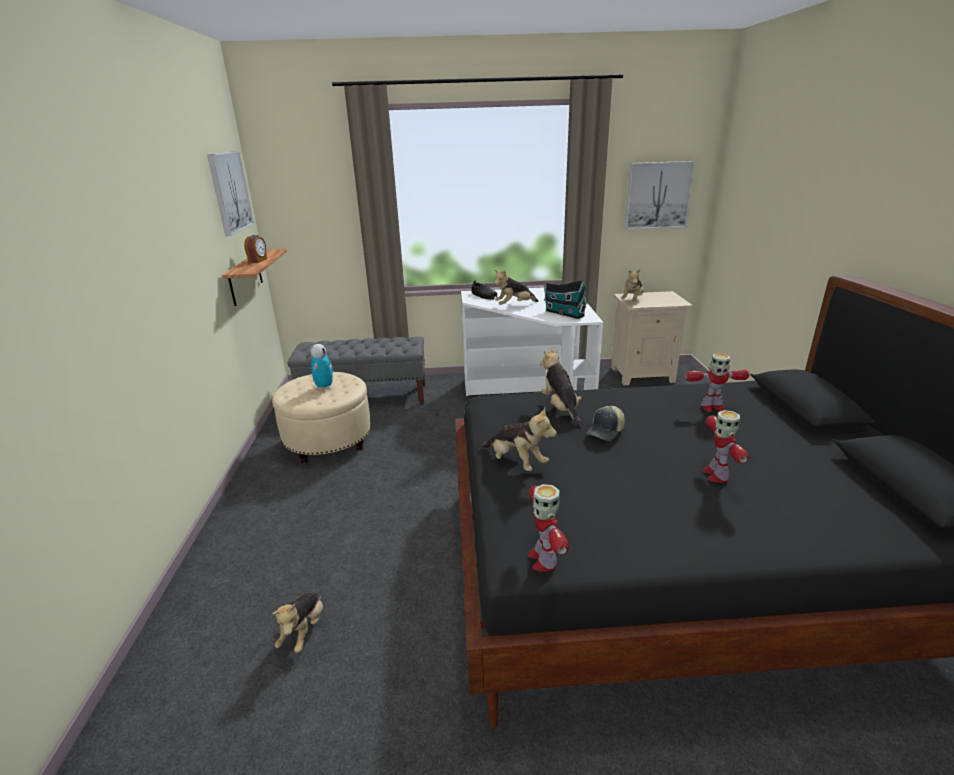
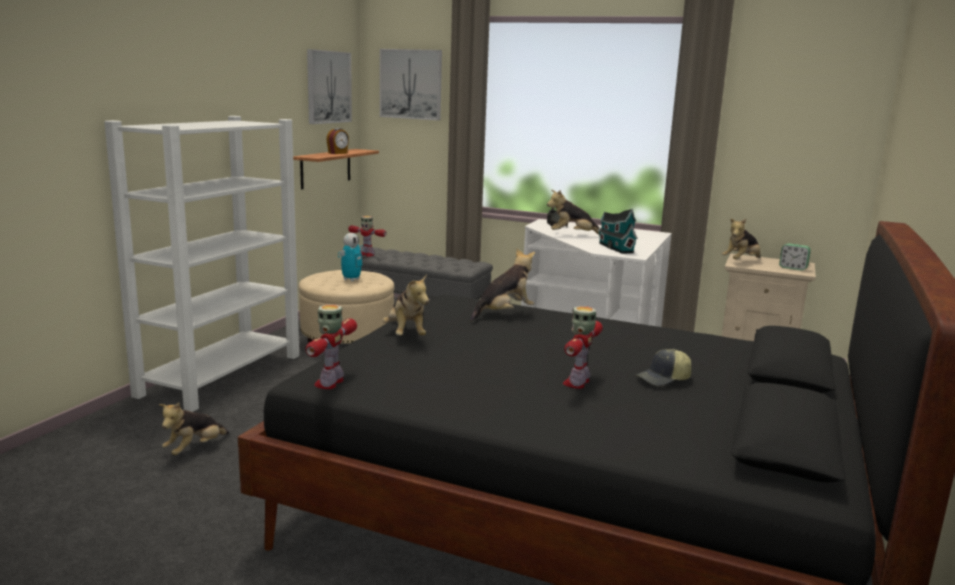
camera: 25 degrees right, 10 degrees down
(243, 524) = (221, 375): none -> white bookcase
(561, 408) = (504, 313): plush toy -> plush toy turned 45 degrees clockwise
(606, 431) = (520, 334): cap -> cap (663, 379)
(658, 195) = (798, 136): picture -> picture (411, 84)
(669, 300) = (793, 268): none -> alarm clock
(711, 407) = (671, 347): toy robot -> toy robot (366, 254)

